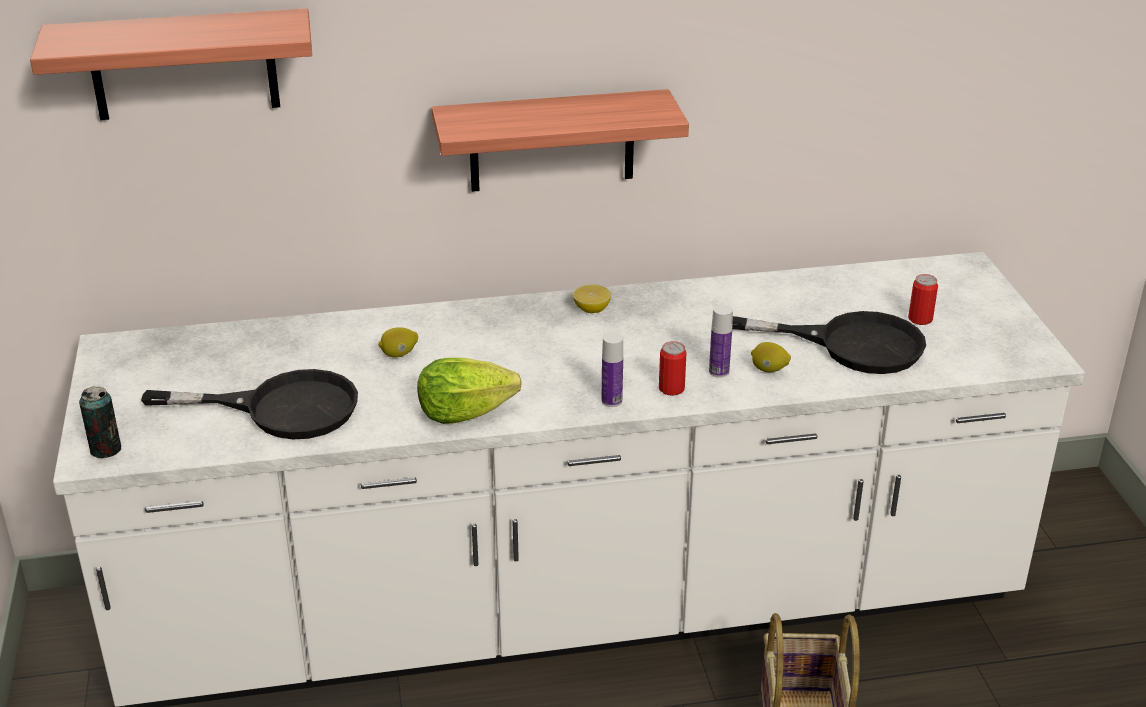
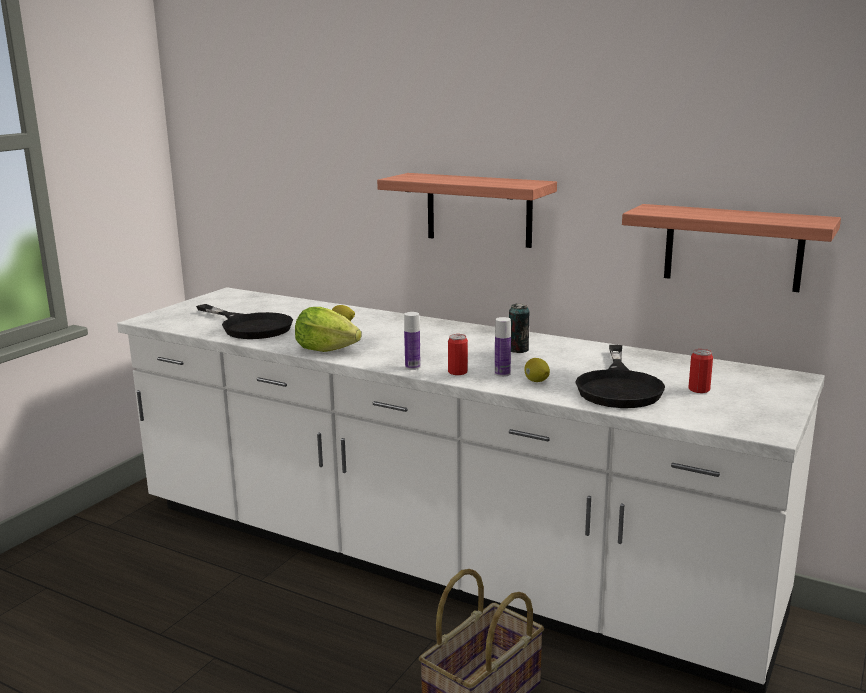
camera: 40 degrees right, 15 degrees down
(105, 449) = (155, 319): can -> can (518, 350)
(184, 65) = (284, 128): shelf -> shelf (733, 247)
(591, 309) = (479, 334): lemon -> none
(850, 344) = (619, 386): black frying pan -> black frying pan turned 45 degrees clockwise

